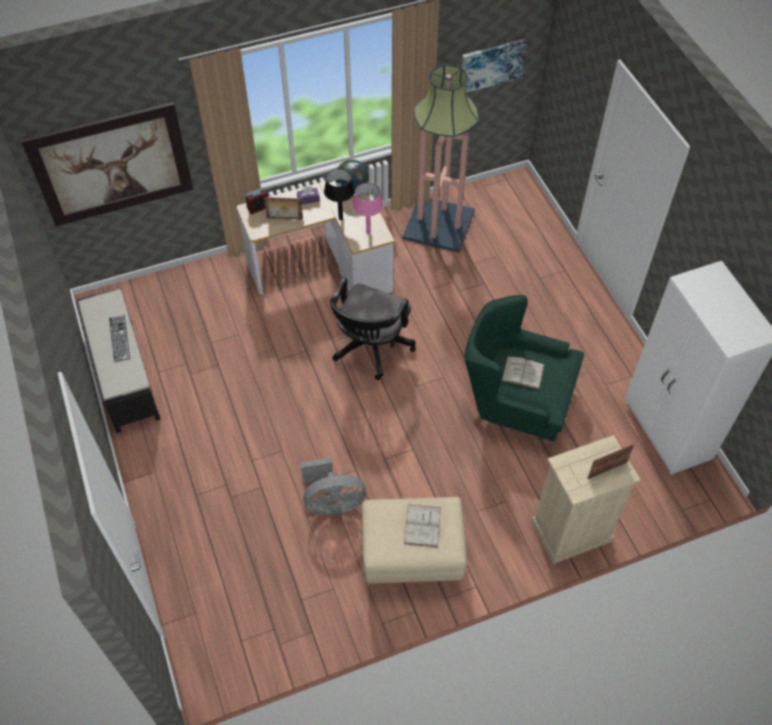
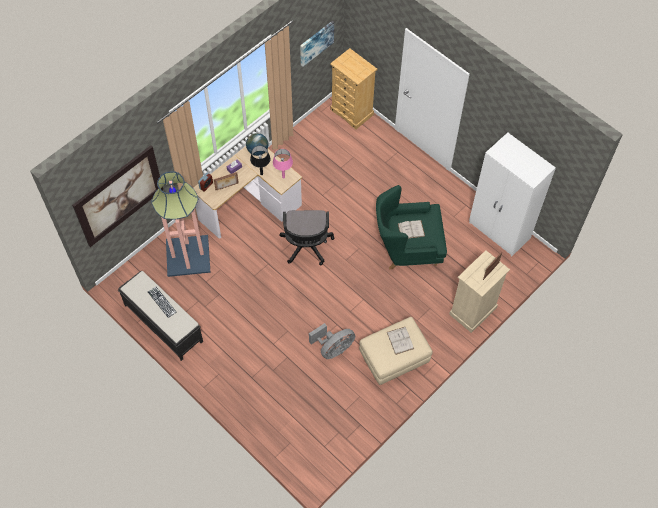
camera: 25 degrees left, 5 degrees up
(439, 224) = (306, 149): floor lamp -> floor lamp (188, 256)
(525, 200) = (352, 112): none -> beige dresser

